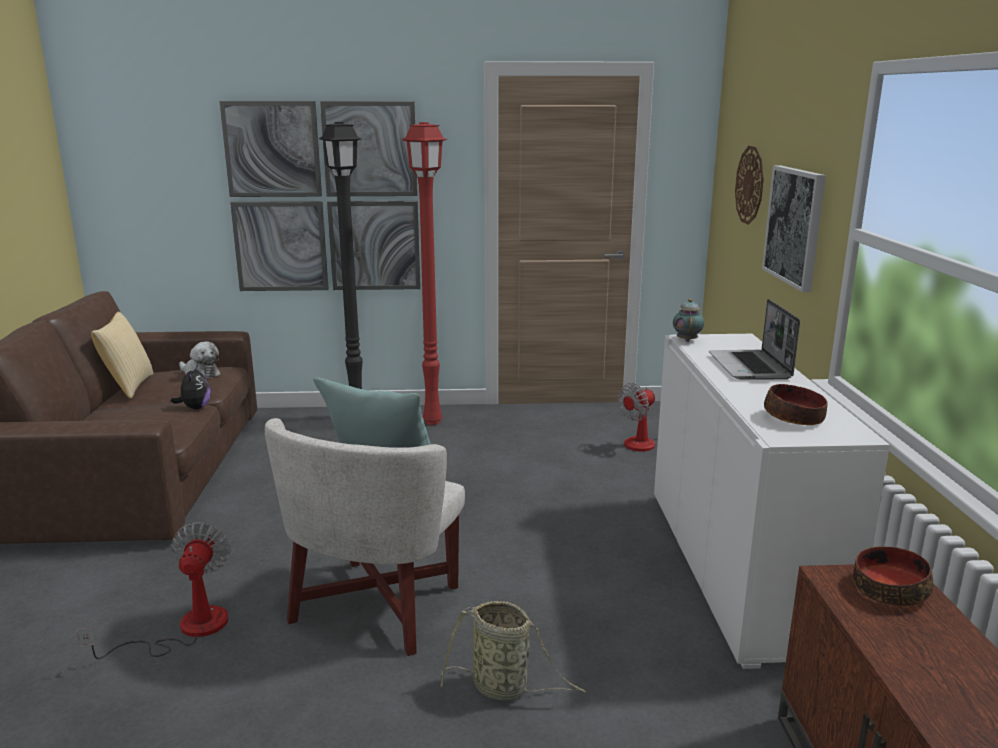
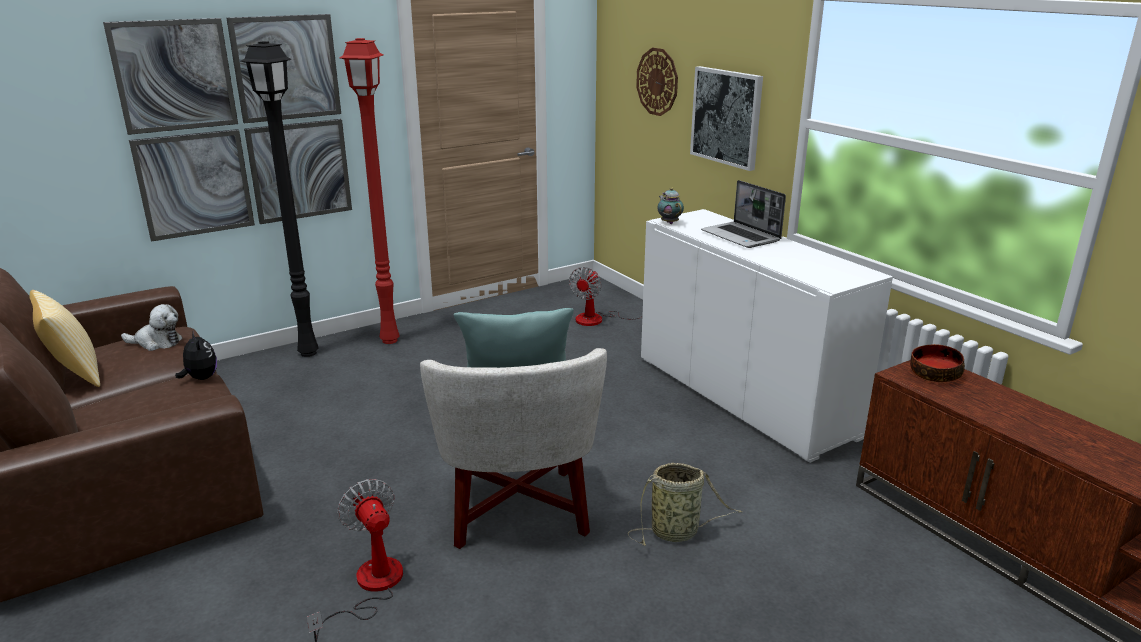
camera: 30 degrees left, 5 degrees up
(794, 418) = (820, 270): bowl -> none

